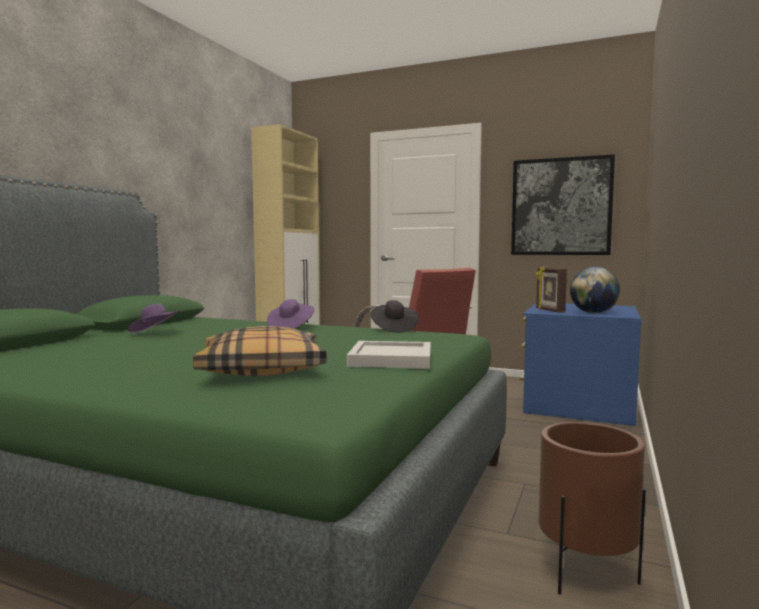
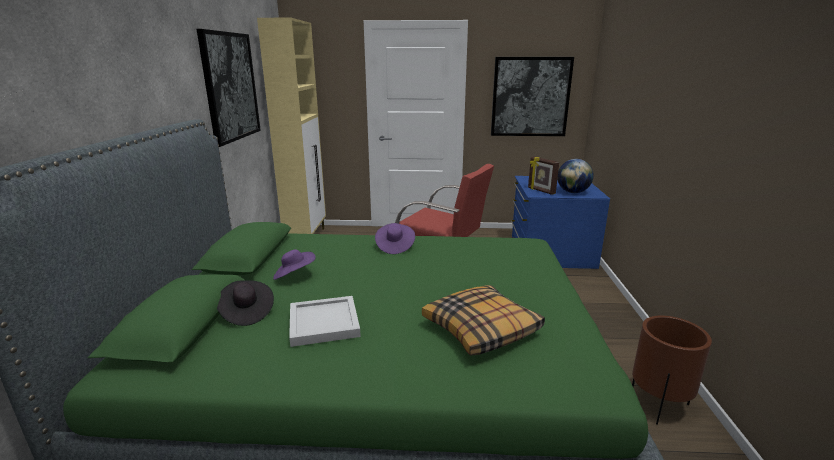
camera: 20 degrees left, 15 degrees up
(201, 182) = (230, 87): none -> picture
(392, 358) = (541, 292): white tray -> white tray (325, 322)
(393, 329) = (475, 238): black hat -> black hat (246, 313)

